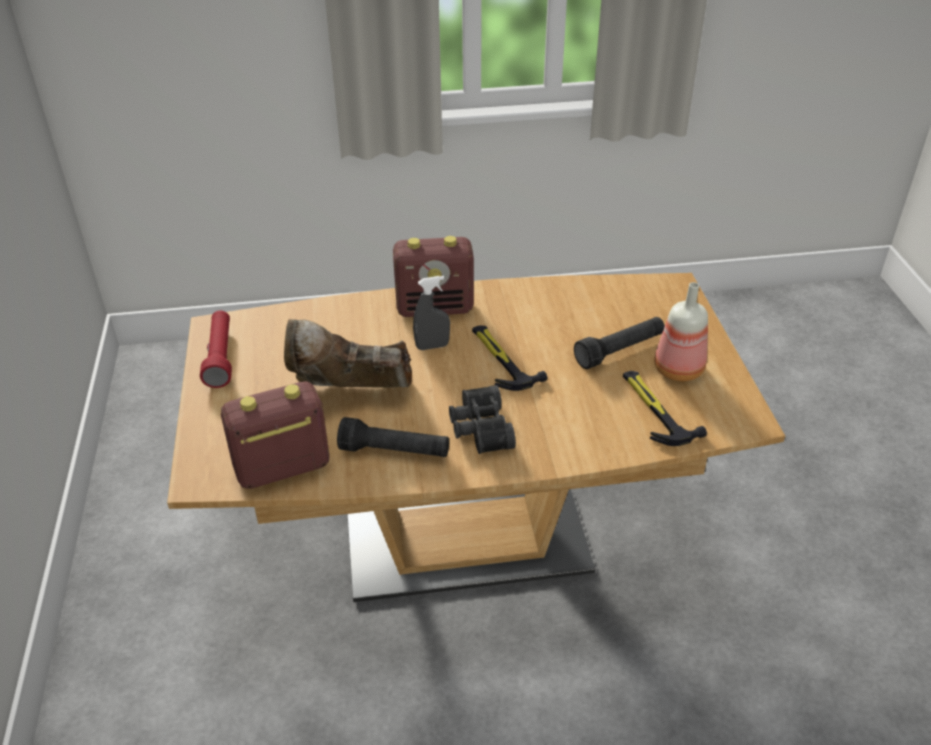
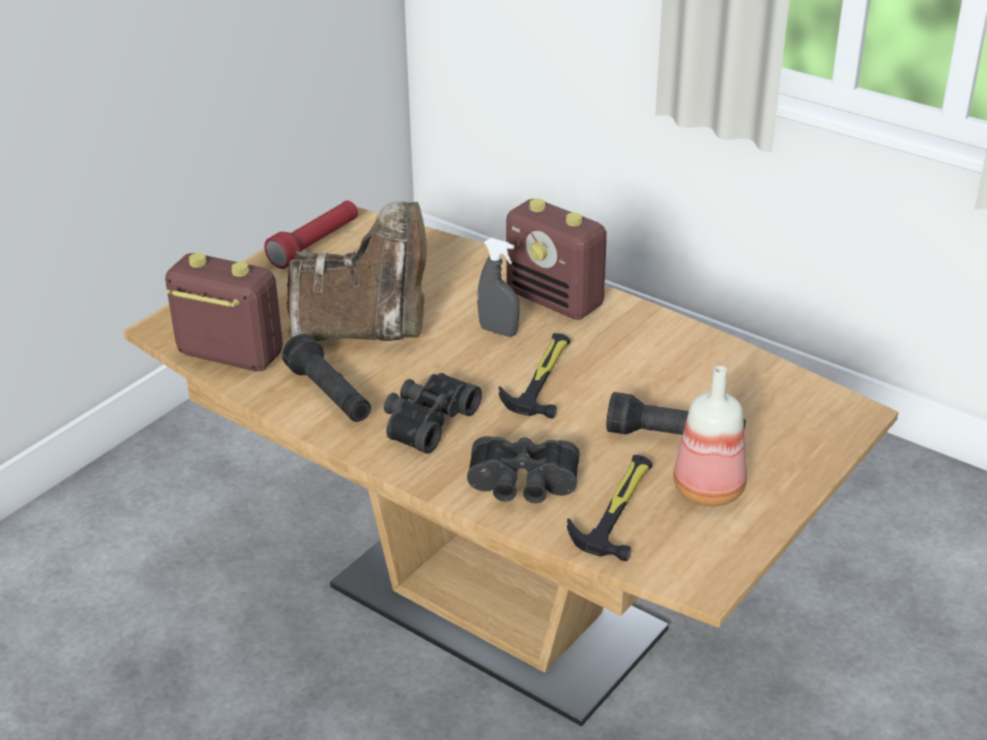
camera: 45 degrees right, 5 degrees down
(349, 394) = (366, 330): brown boot -> brown boot turned 135 degrees clockwise
(591, 431) = (522, 486): none -> black binoculars

